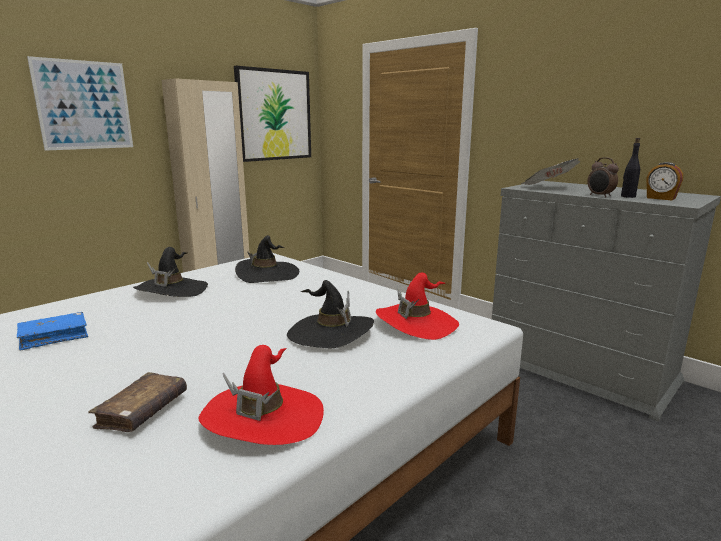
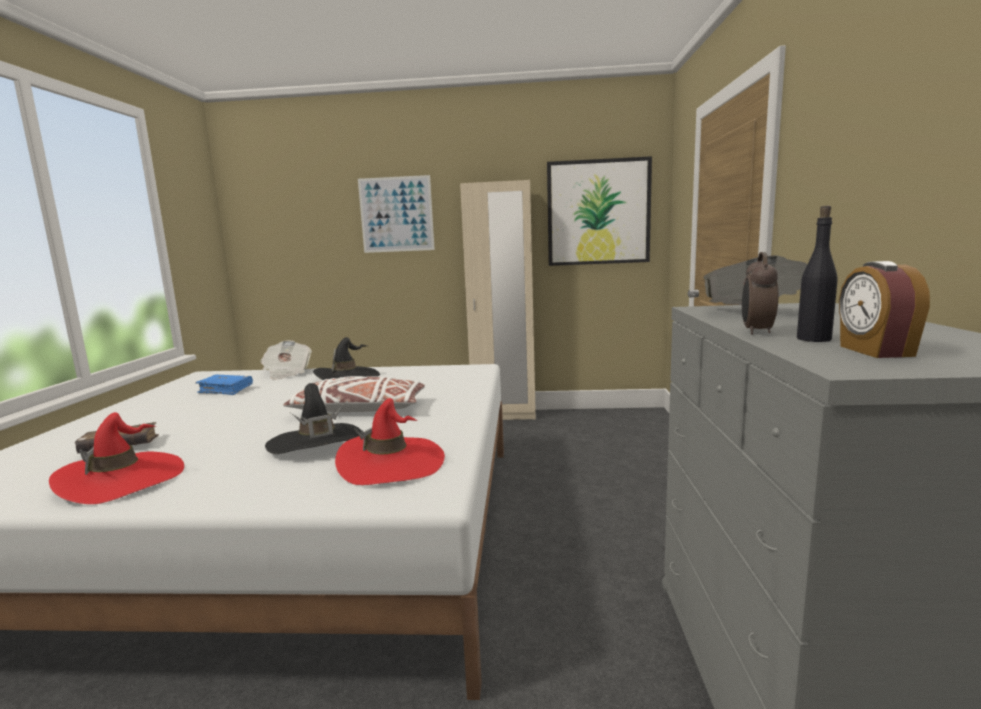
camera: 50 degrees right, 5 degrees down
(75, 304) = (287, 373): none -> newspaper
(267, 274) = (433, 381): black hat -> none
(279, 306) = (359, 410): none -> white pillow

